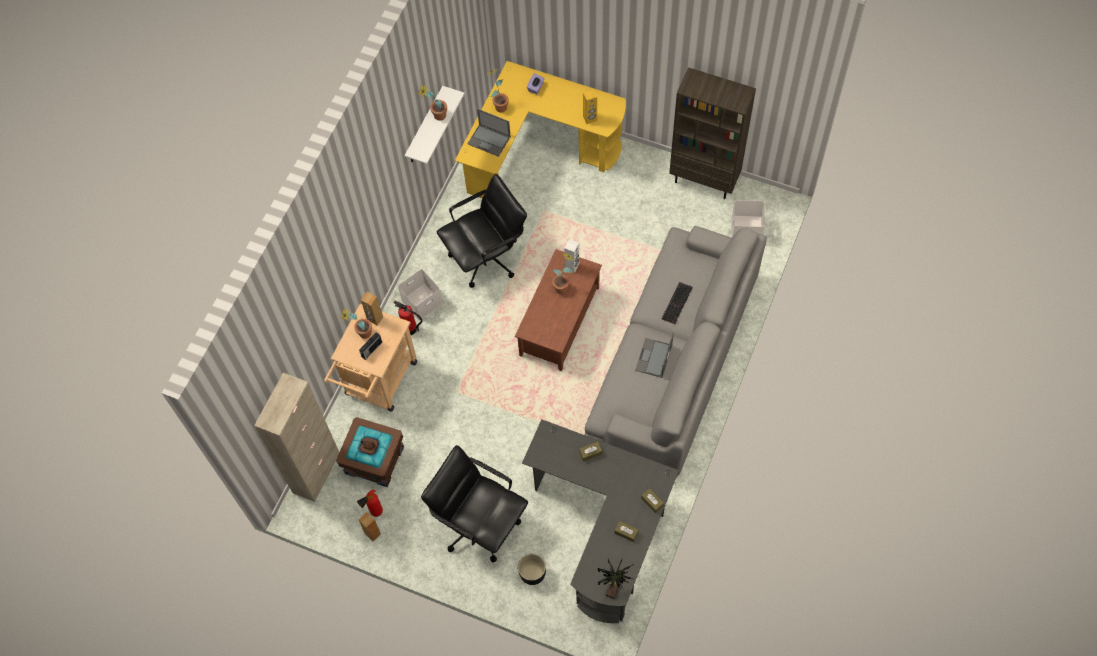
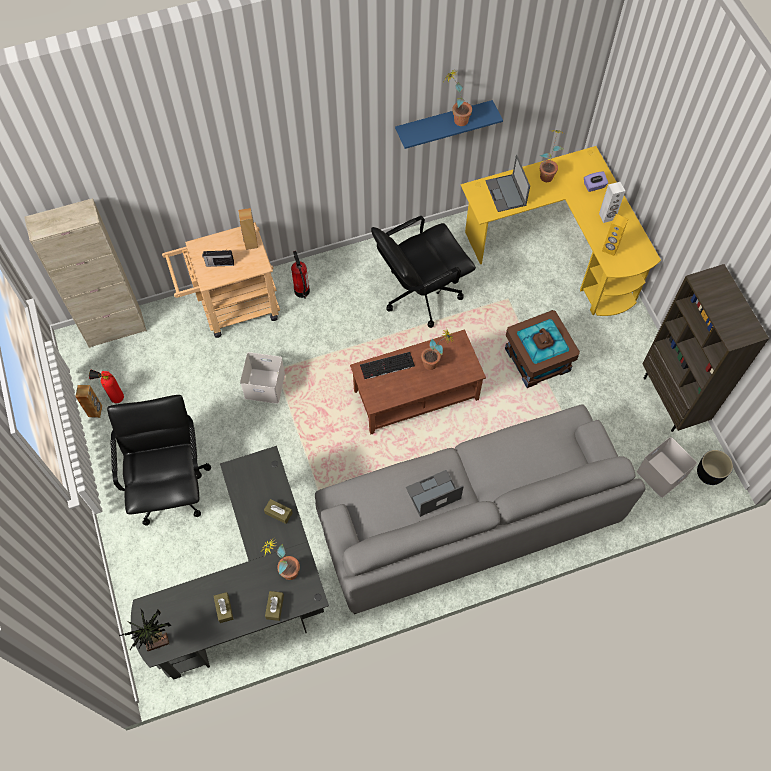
camera: 45 degrees right, 0 degrees up
(361, 334) = (227, 245): potted plant -> potted plant (285, 569)
(374, 459) = (162, 360): brown storage box -> brown storage box (537, 360)
(422, 301) = (335, 279): white storage box -> white storage box (266, 385)
(425, 127) = (443, 123): white shelf -> blue shelf
(486, 258) = (420, 293): black office chair -> black office chair turned 135 degrees clockwise
(532, 573) = (159, 565): black planter -> black planter (709, 473)
(572, 266) = (460, 355): white speaker -> white speaker (607, 217)
(677, 303) = (507, 469): keyboard -> keyboard (386, 366)

